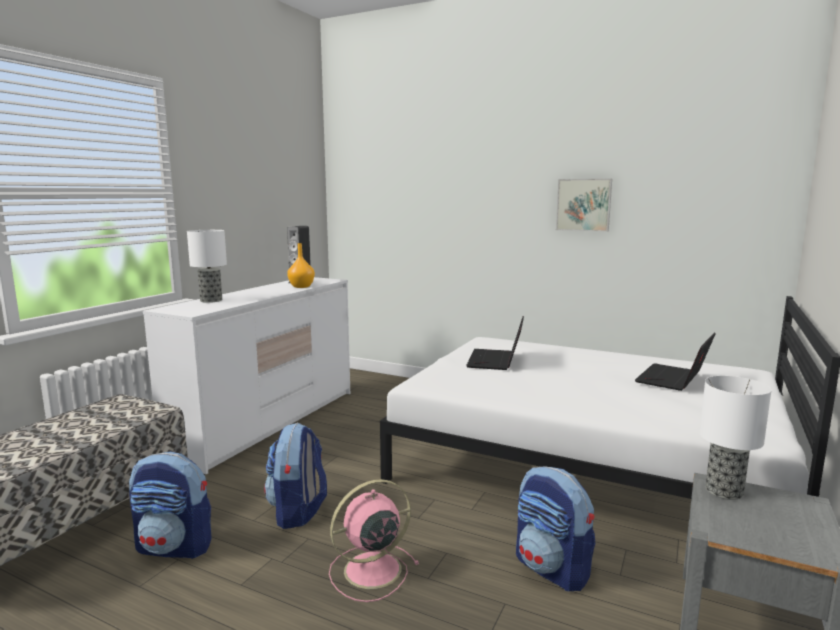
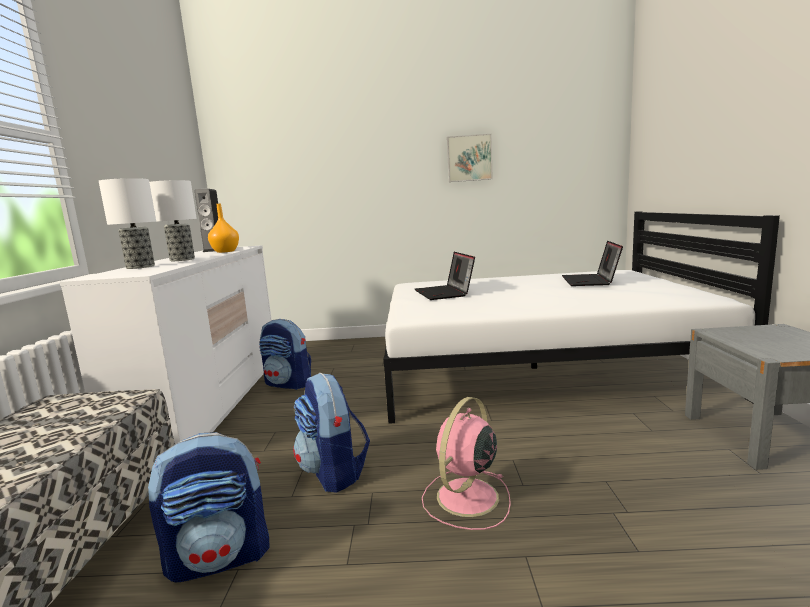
camera: 25 degrees left, 0 degrees up
(552, 569) = (605, 443): backpack -> backpack (288, 384)
(725, 491) = (730, 334): table lamp -> table lamp (183, 259)

